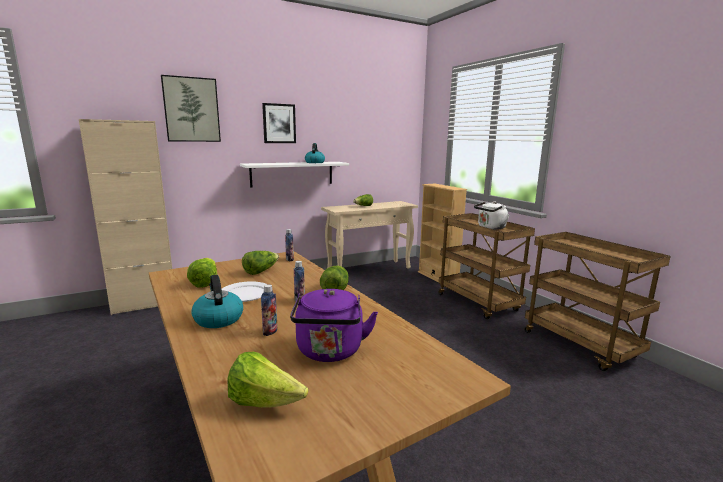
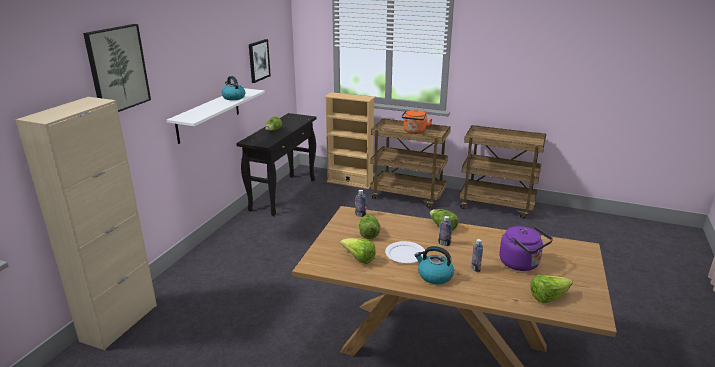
camera: 40 degrees left, 10 degrees up
(279, 123) = (192, 60): picture -> picture (258, 60)
(369, 270) = (283, 194): beige console table -> black console table
(490, 228) = (414, 132): white kettle -> orange kettle

